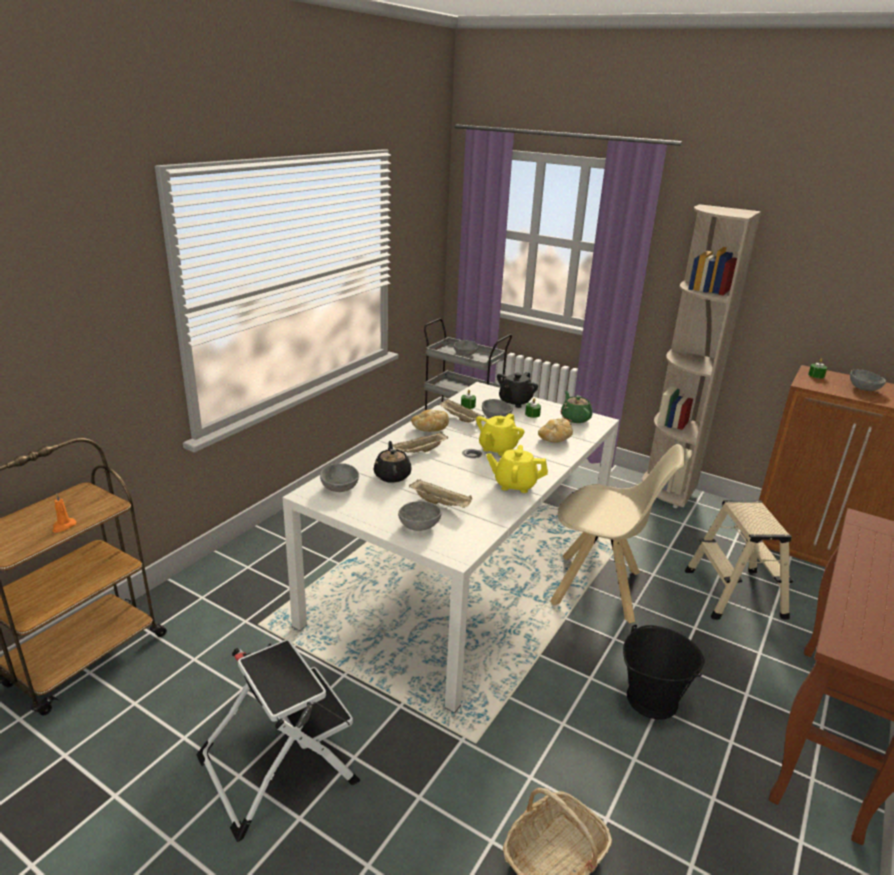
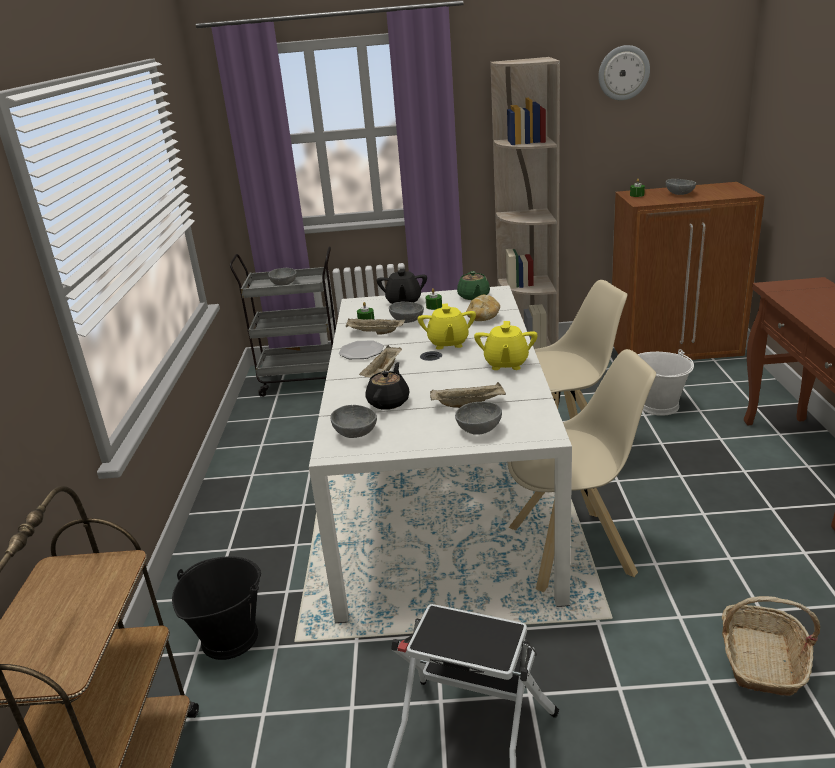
camera: 30 degrees left, 0 degrees up
(63, 526) = (93, 612): orange candle -> none
(392, 475) = (389, 402): black teapot -> black teapot turned 60 degrees clockwise
(429, 429) = (361, 352): bread -> plate
(511, 673) = (574, 549): none -> beige chair
(515, 484) = (506, 364): yellow teapot -> yellow teapot turned 60 degrees counterclockwise
(575, 418) = (473, 296): green teapot -> green teapot turned 135 degrees counterclockwise
(651, 698) = (692, 509): black bucket -> black bucket (229, 637)
(734, 594) = (659, 406): beige step ladder -> white bucket
(843, 244) = (623, 73): none -> wall clock

